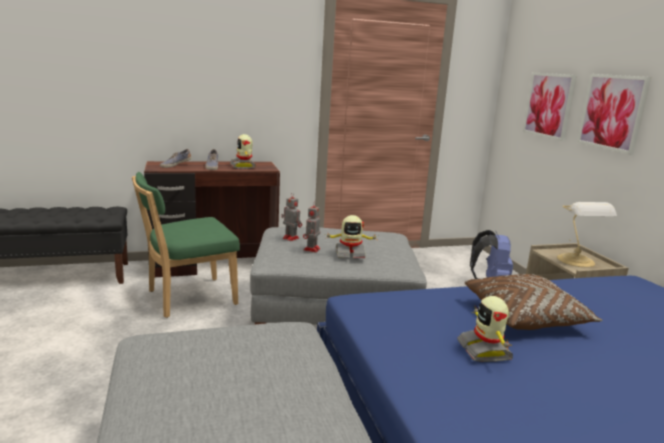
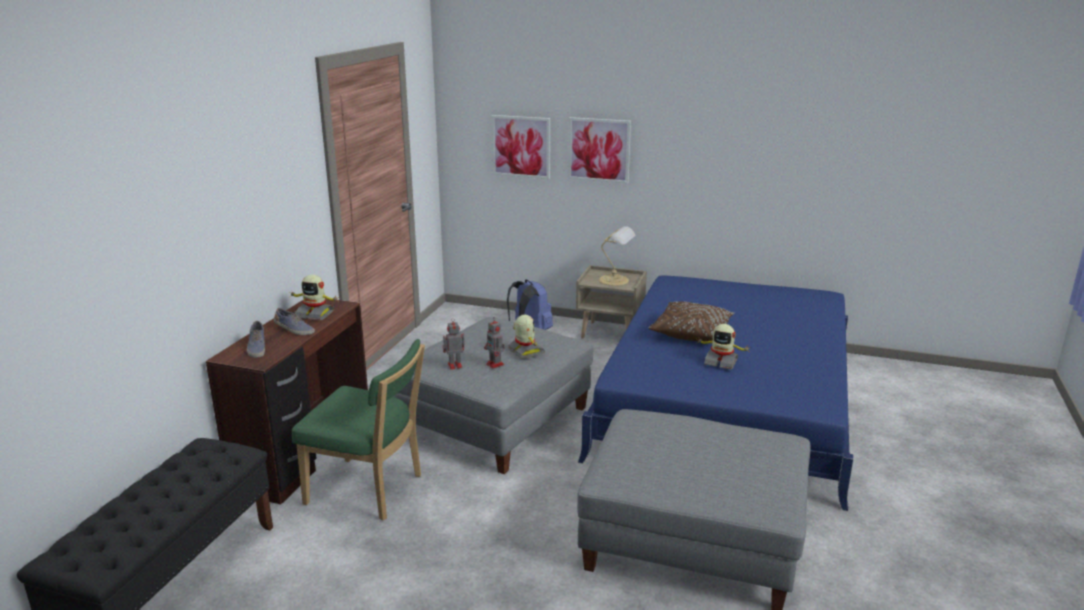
camera: 55 degrees left, 5 degrees up
(187, 298) = (369, 491): green chair -> green chair turned 75 degrees counterclockwise
(350, 254) = (525, 351): toy robot -> toy robot turned 60 degrees counterclockwise

